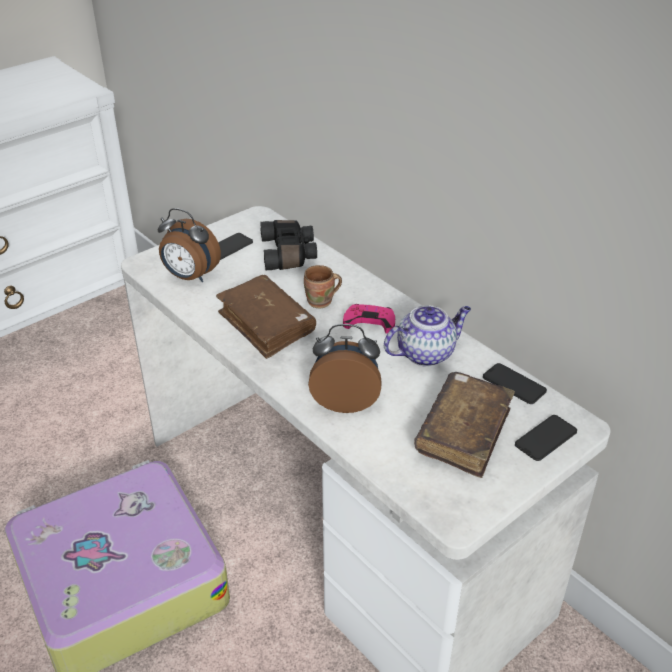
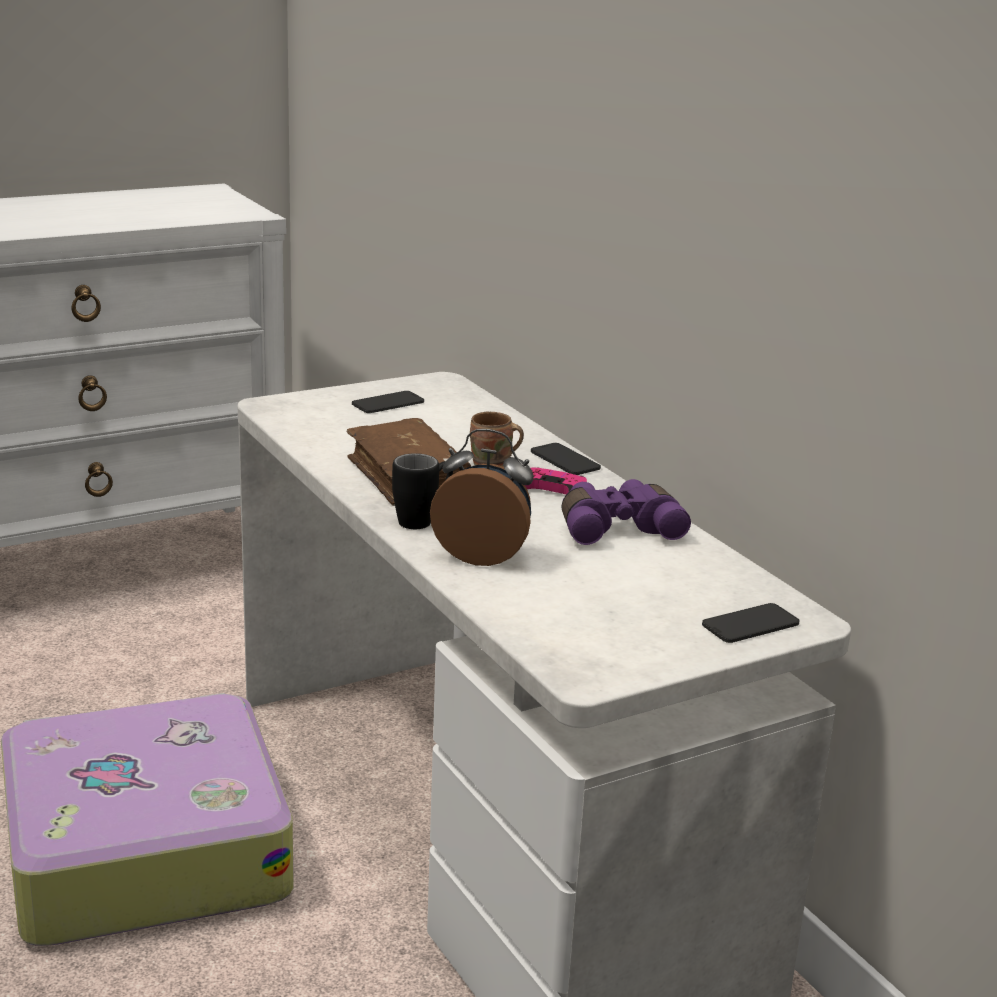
camera: 10 degrees right, 15 degrees down
(190, 277) = (324, 423): alarm clock -> none
(289, 254) = (469, 418): black binoculars -> none
(292, 370) = (423, 520): none -> black mug
(426, 353) = (617, 527): teapot -> purple binoculars
(463, 432) = (634, 604): brown book -> none
(514, 384) = (729, 570): phone -> phone (565, 460)

